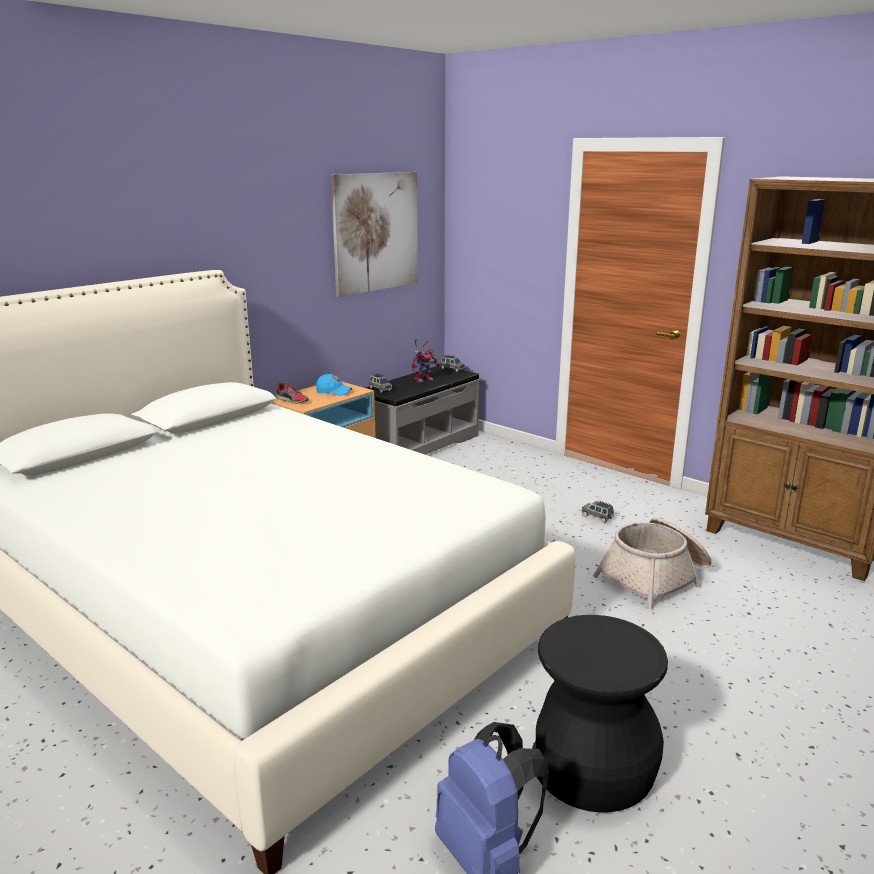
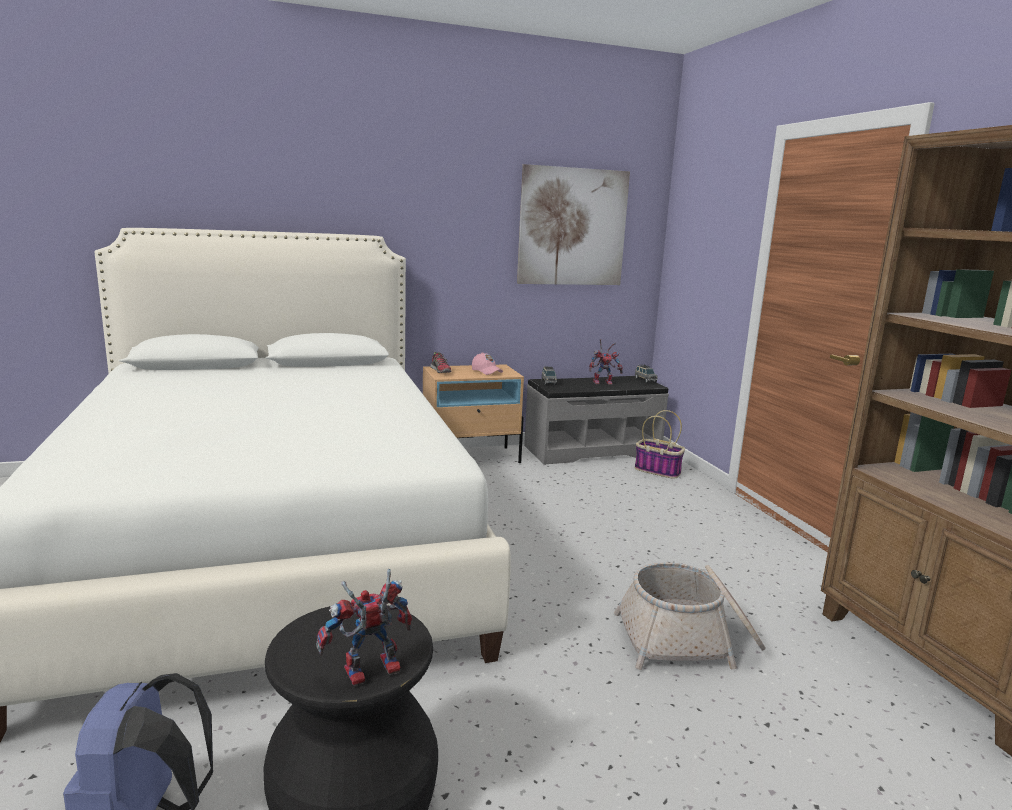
camera: 30 degrees right, 5 degrees down
(334, 392) = (486, 371): blue cap -> pink cap
(491, 450) = (658, 471): none -> basket
(597, 517) = (696, 559): grey toy car -> none
(641, 660) = (368, 674): none -> toy robot

